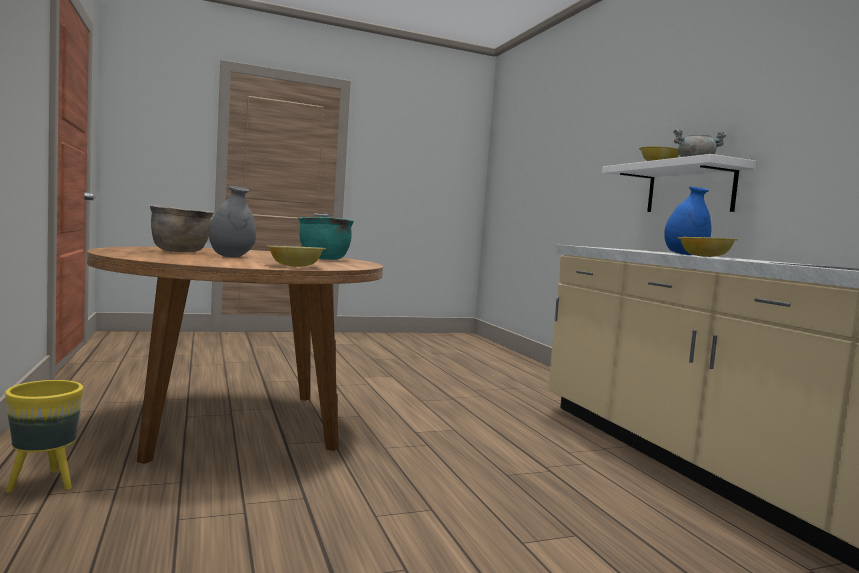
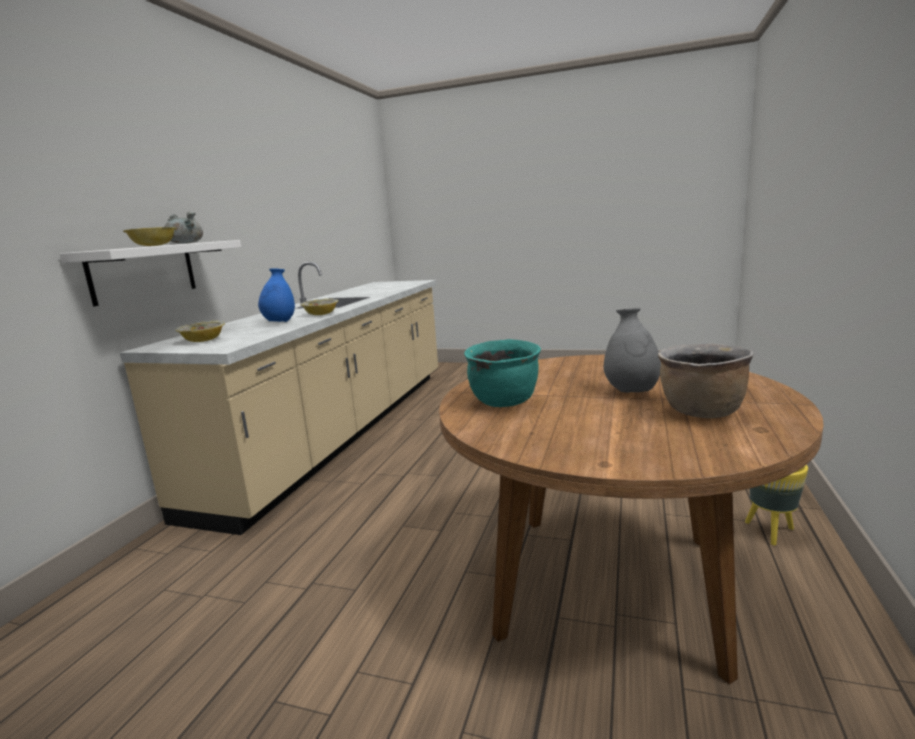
camera: 140 degrees left, 10 degrees up
(295, 266) = (579, 362): bowl -> bowl (203, 340)

